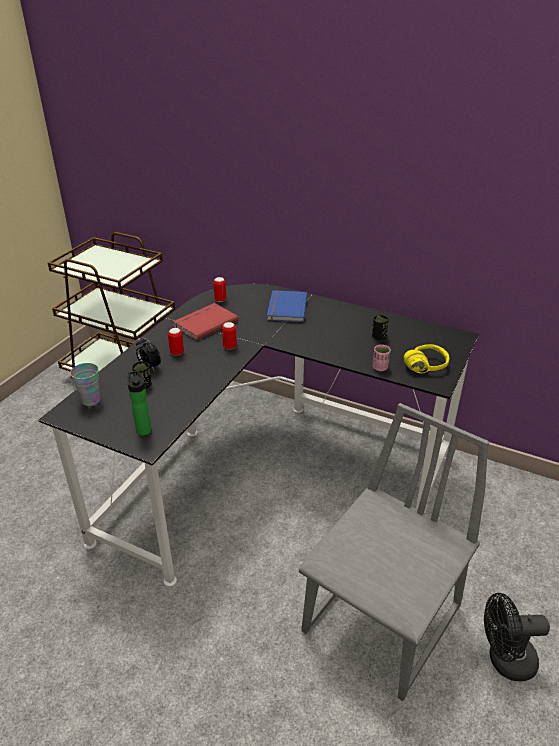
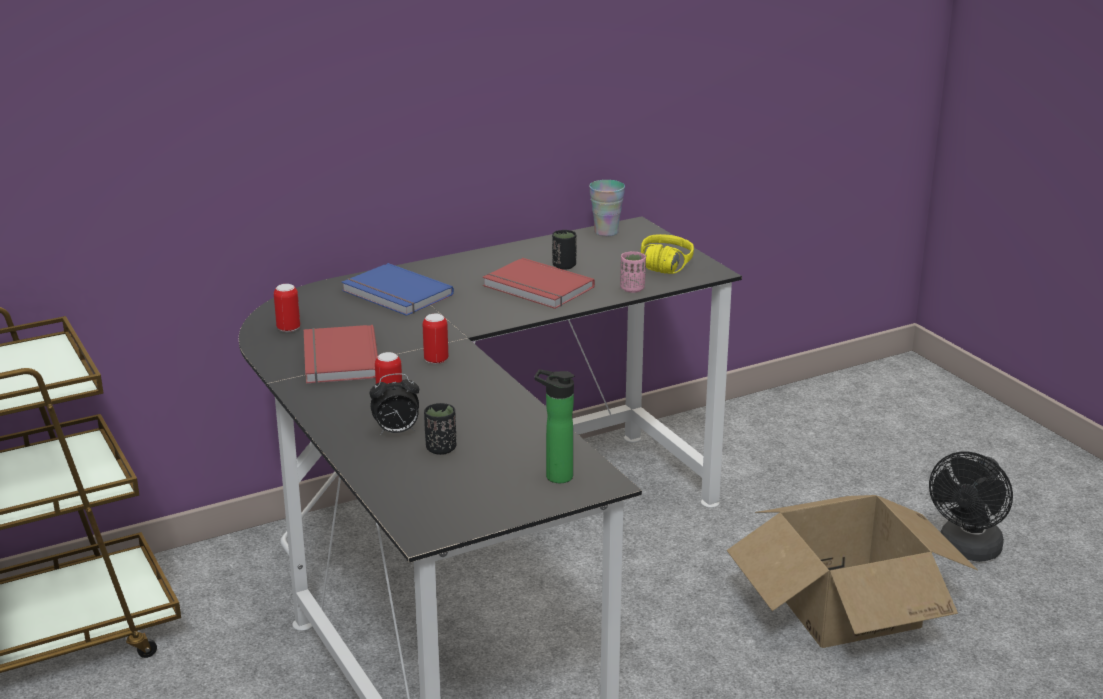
camera: 55 degrees left, 10 degrees down
(91, 400) = (420, 500): cup -> cup (606, 232)
(341, 340) = (536, 288): none -> red book
(383, 620) = (847, 606): grey chair -> cardboard box

